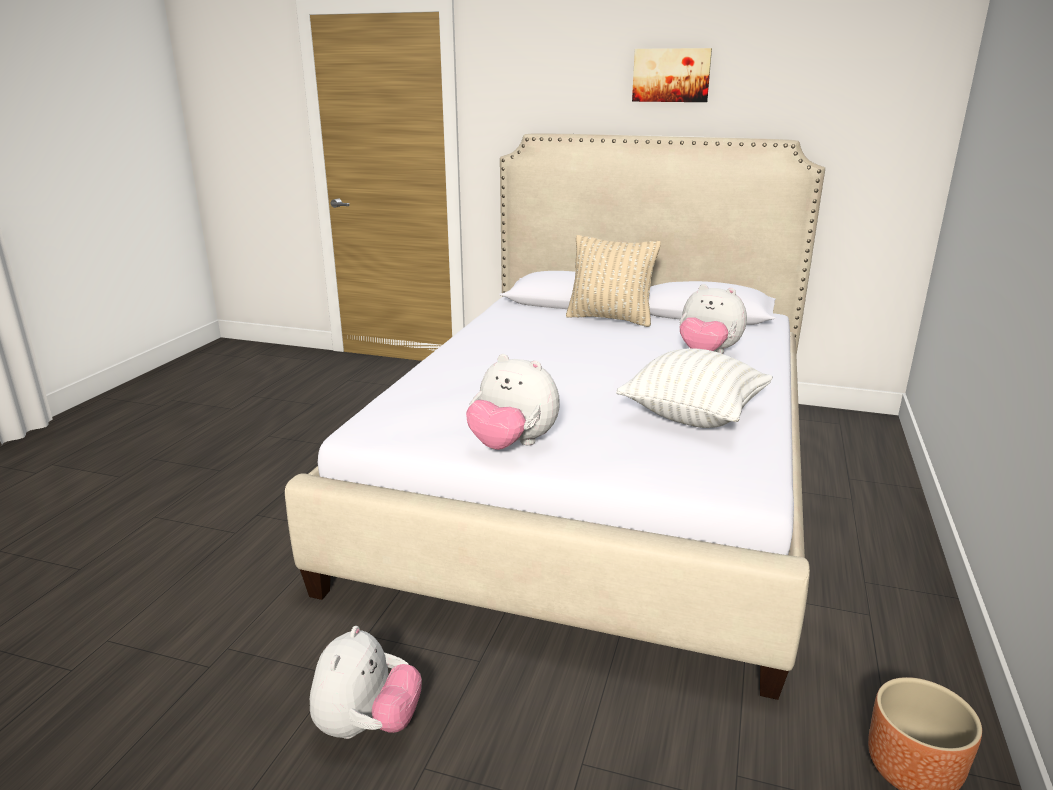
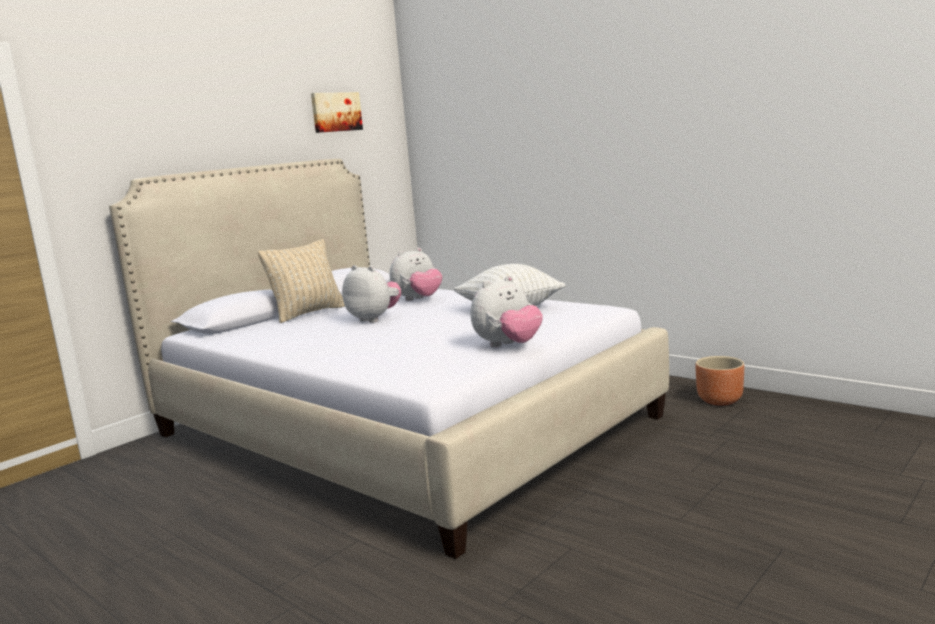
camera: 65 degrees left, 10 degrees down
(367, 725) = (632, 537): plush toy -> plush toy (374, 319)
(671, 75) = (241, 118): picture -> picture (336, 112)

